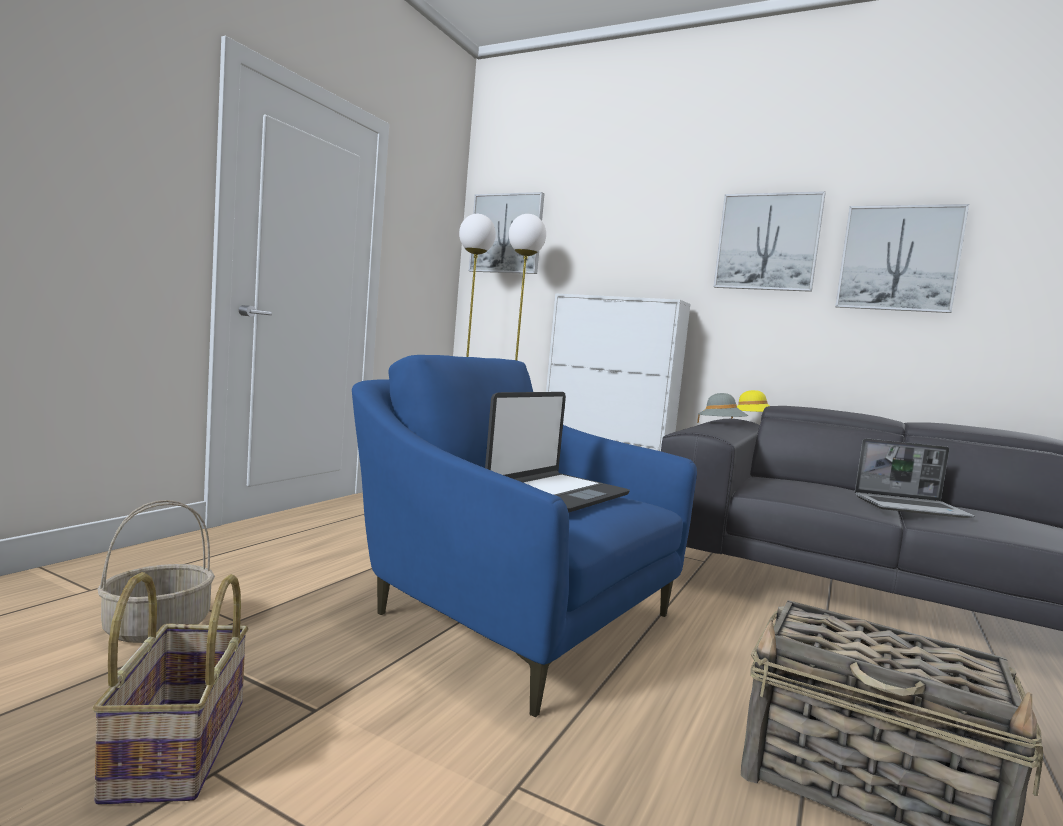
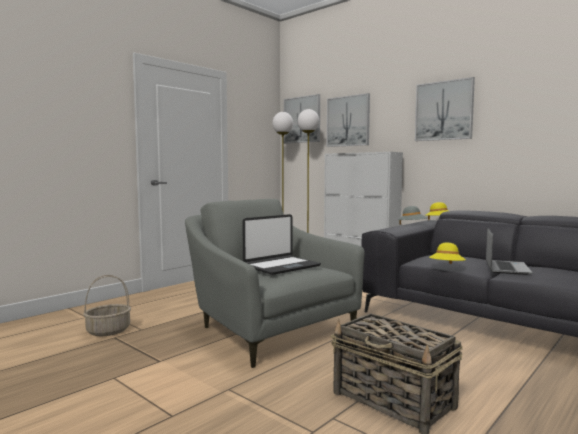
camera: 15 degrees right, 0 degrees up
(175, 747) = (102, 370): basket -> none
(509, 616) = (268, 329): blue armchair -> grey armchair
(823, 502) = (447, 267): none -> yellow hat
(898, 259) = (521, 113): picture -> picture (348, 121)
(911, 507) = (506, 268): laptop -> laptop turned 90 degrees counterclockwise

